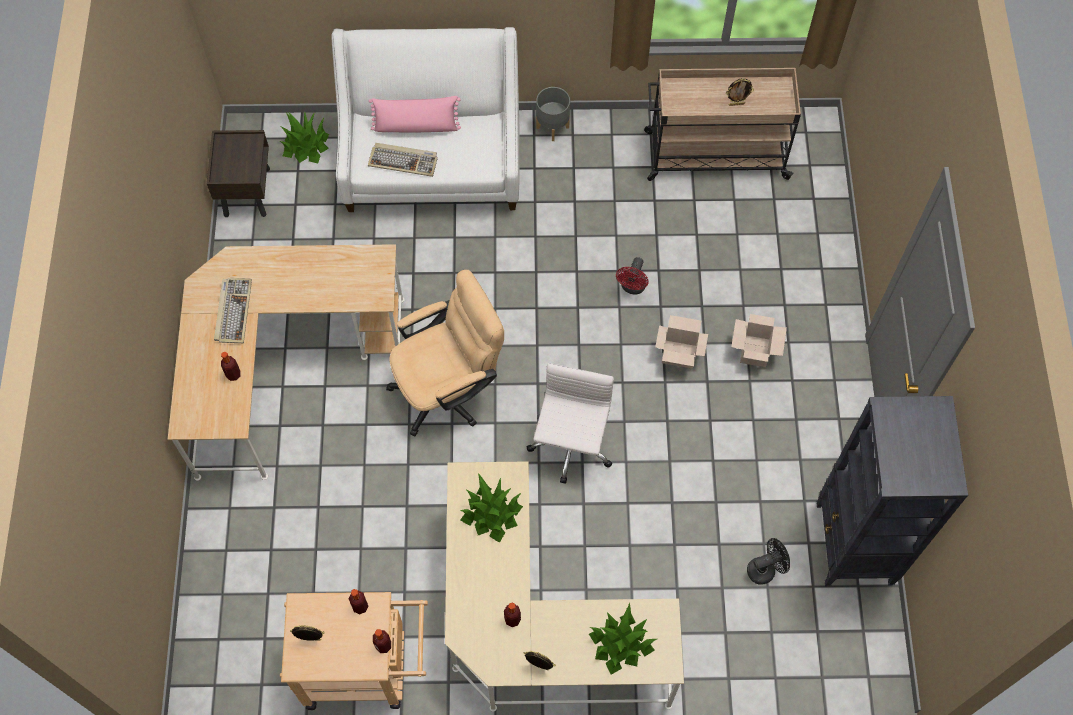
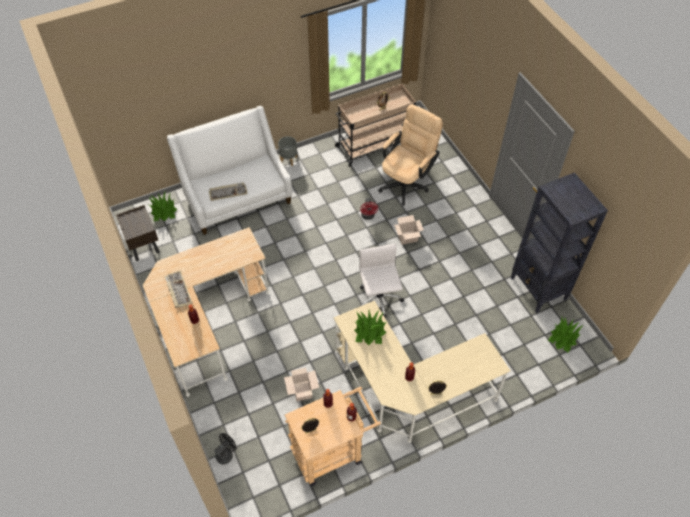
camera: 25 degrees left, 10 degrees down
(416, 126) = (226, 174): pink pillow -> none
(449, 389) = (302, 297): beige office chair -> beige office chair (407, 182)
(620, 643) = (469, 365): potted plant -> potted plant (563, 338)
(754, 350) = (442, 222): cardboard box -> cardboard box (302, 390)
(765, 569) = (504, 317): black fan -> black fan (226, 454)

